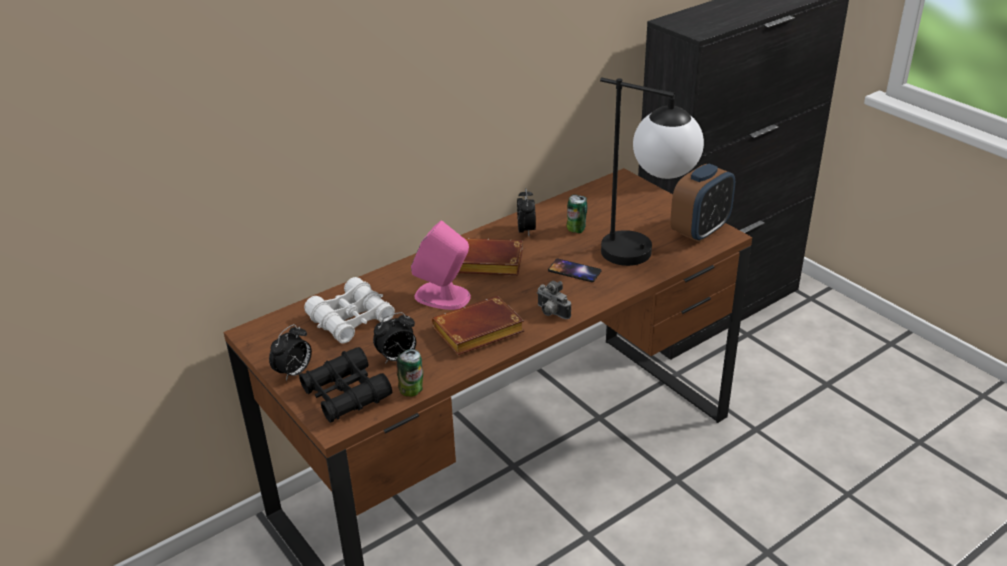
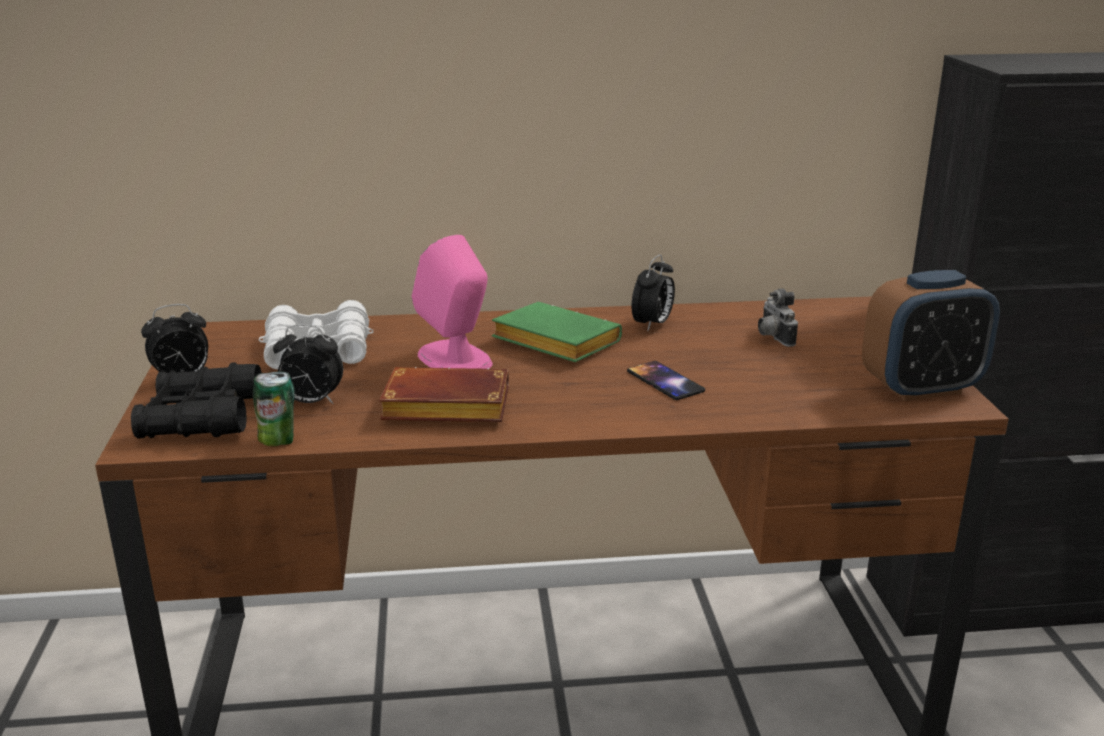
camera: 30 degrees right, 10 degrees down
(484, 264) = (551, 342): brown book -> green book
(551, 313) = (571, 416): camera -> camera (772, 337)
(576, 229) = (724, 340): can -> none
(645, 257) = (793, 395): table lamp -> none

